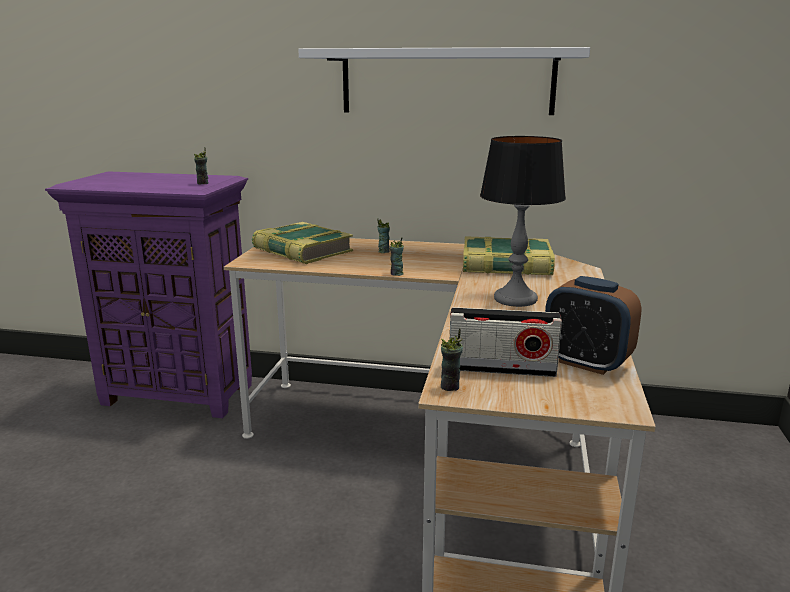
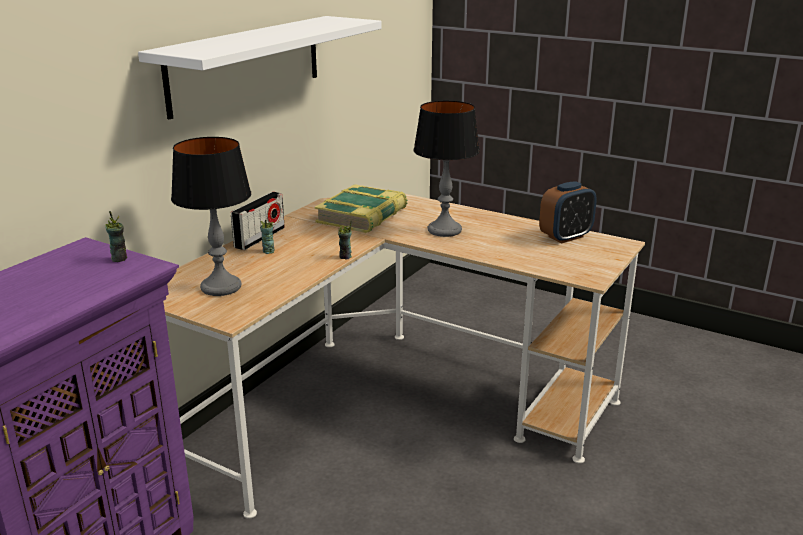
camera: 70 degrees left, 5 degrees up
(302, 251) = (220, 287): book -> table lamp
(450, 387) = (585, 278): cup -> none
(501, 369) = (565, 259): radio -> radio (260, 237)

